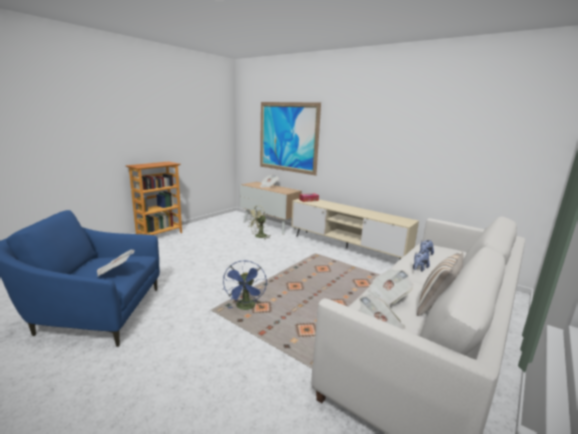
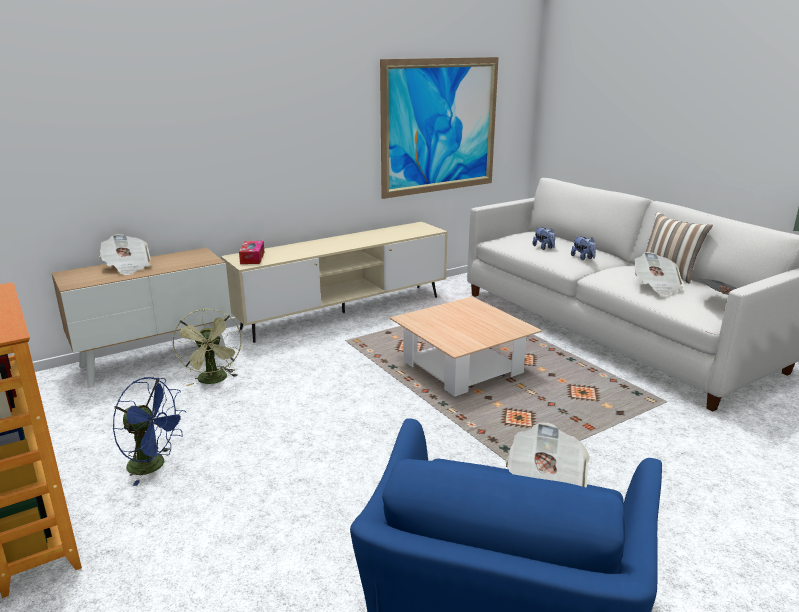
camera: 70 degrees left, 5 degrees up
(246, 307) = (516, 432): blue fan -> blue fan (154, 465)
(287, 137) = (136, 133): picture -> picture (440, 126)
(310, 285) = (462, 367): none -> beige coffee table

